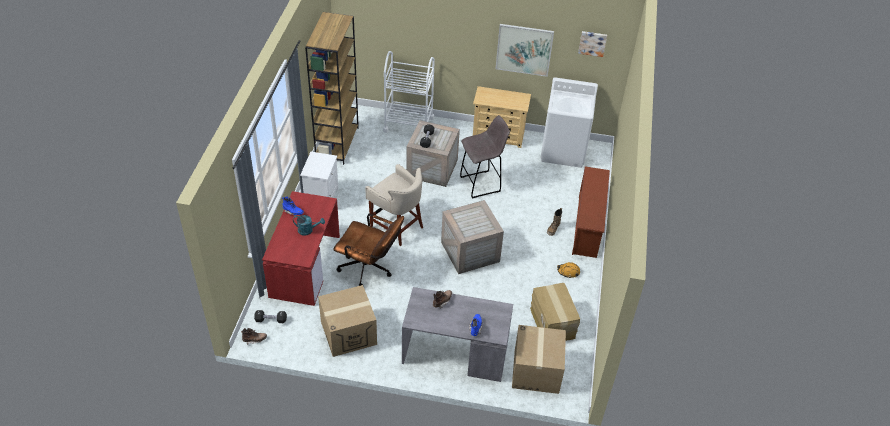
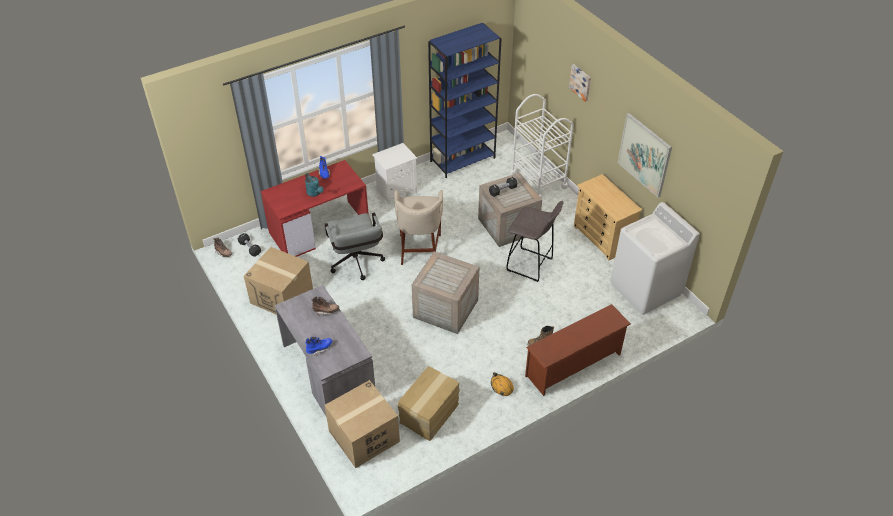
camera: 50 degrees right, 0 degrees up
(337, 143) = (463, 159): brown bookcase -> blue bookcase
(370, 269) = (357, 265): brown office chair -> grey office chair
(592, 43) = (703, 181): picture -> picture (581, 82)

